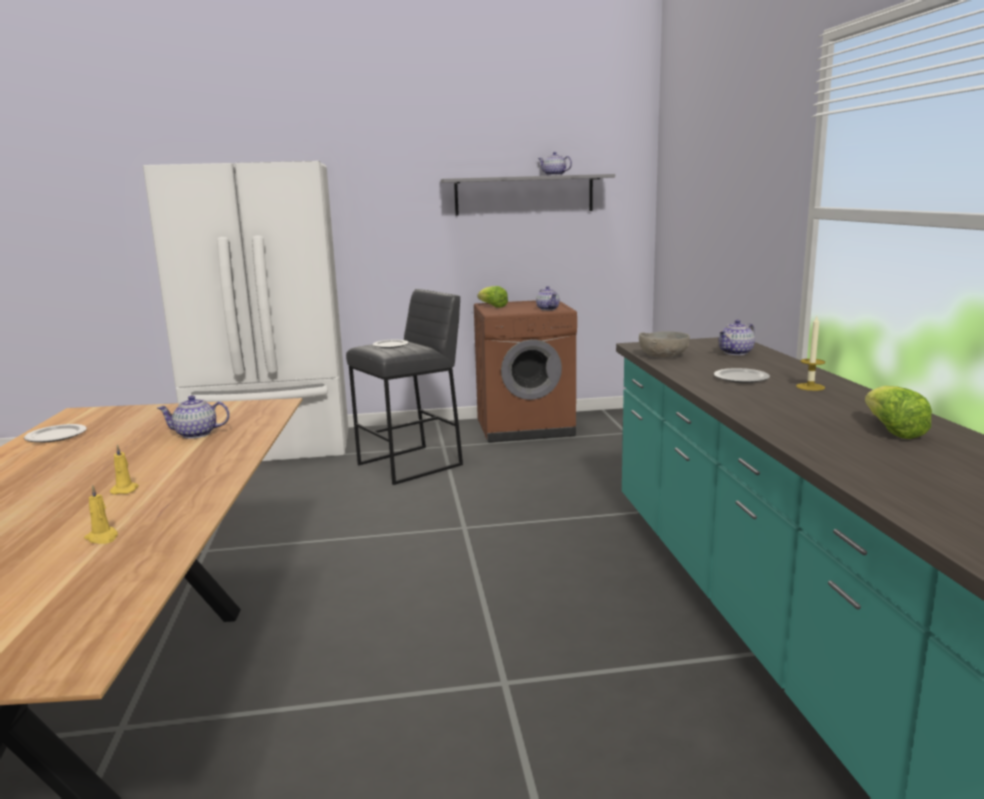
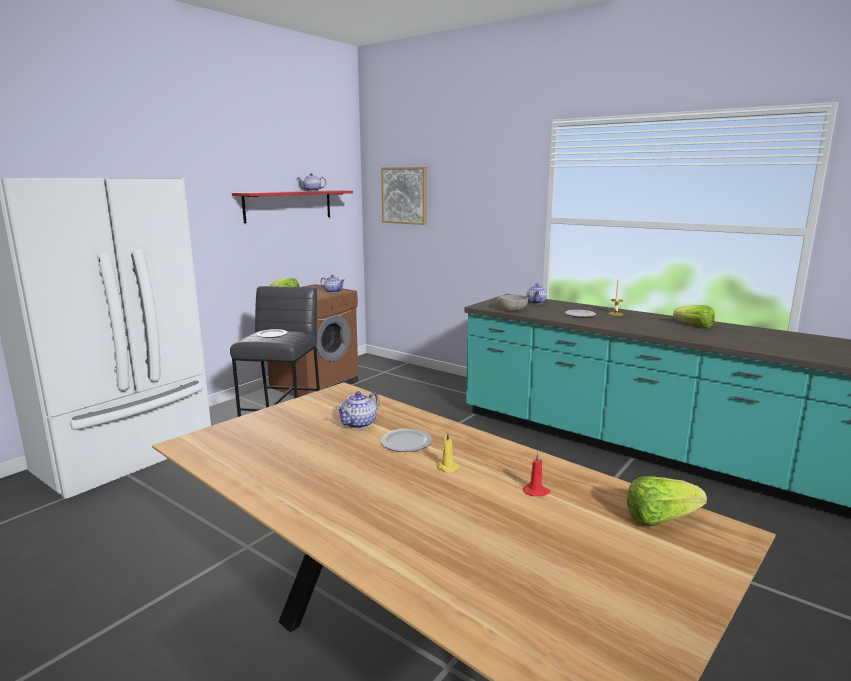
camera: 45 degrees left, 0 degrees up
(57, 435) = (241, 463): plate -> plate (406, 442)
(84, 612) = (660, 518): none -> lettuce
(102, 538) = (536, 492): yellow candle -> red candle
(524, 195) = (288, 205): grey shelf -> red shelf
(686, 179) = (404, 195): none -> picture

